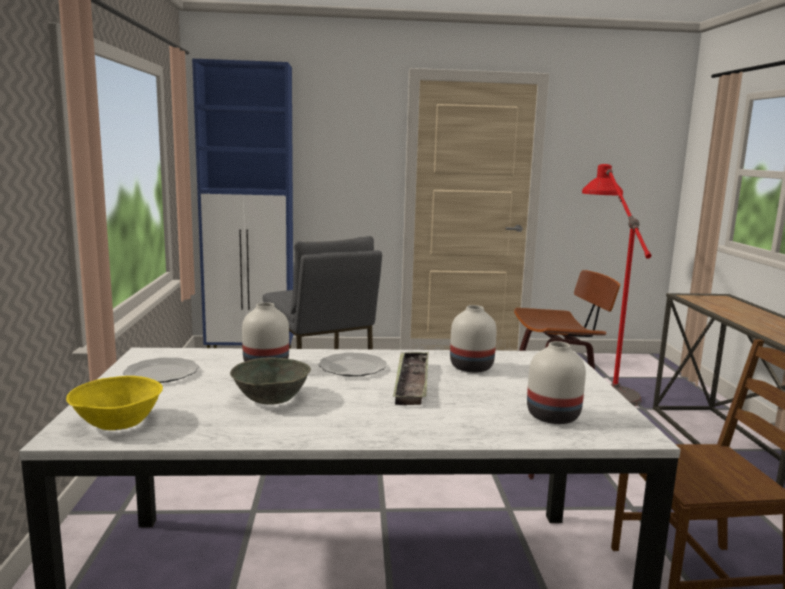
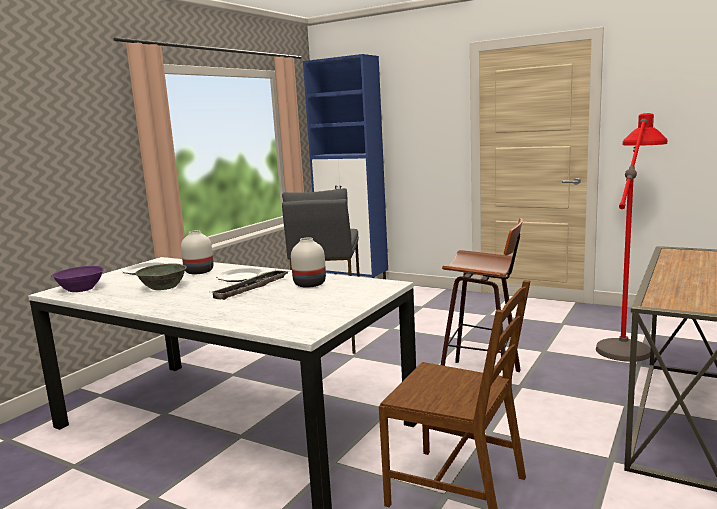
camera: 35 degrees right, 0 degrees up
(118, 423) = (80, 289): yellow bowl -> purple bowl
(552, 416) = (281, 316): white vase -> none

